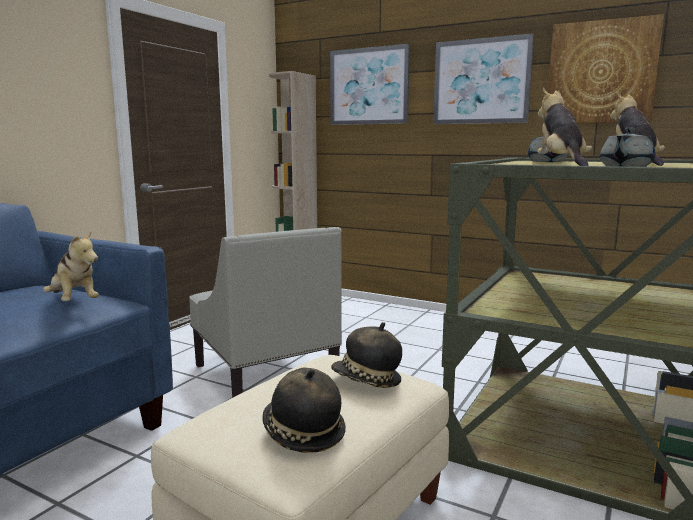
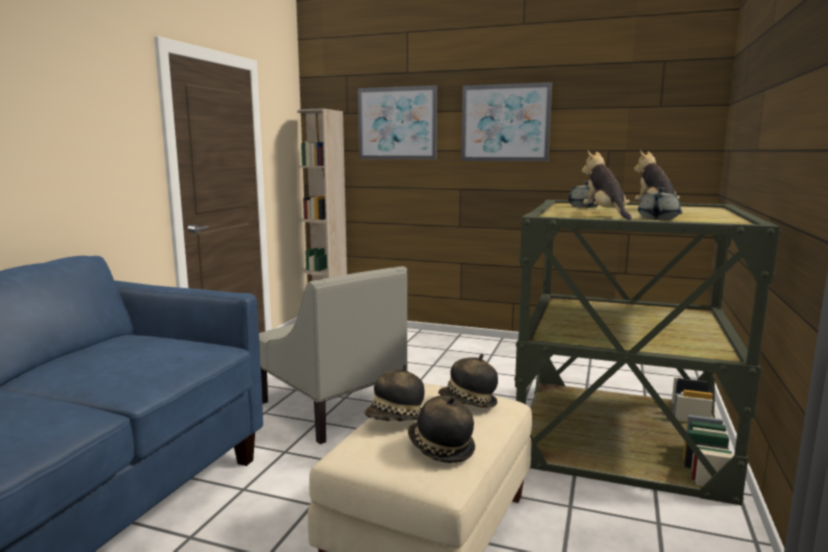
camera: 10 degrees left, 0 degrees up
(74, 302) = (182, 350): plush toy -> none
(272, 393) = (396, 419): none -> hat
(601, 72) = (611, 119): picture -> none

